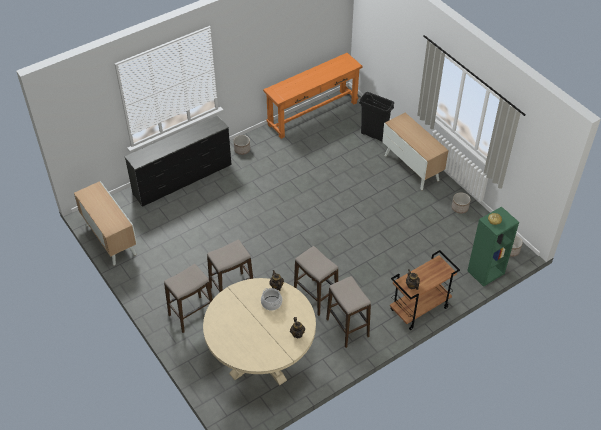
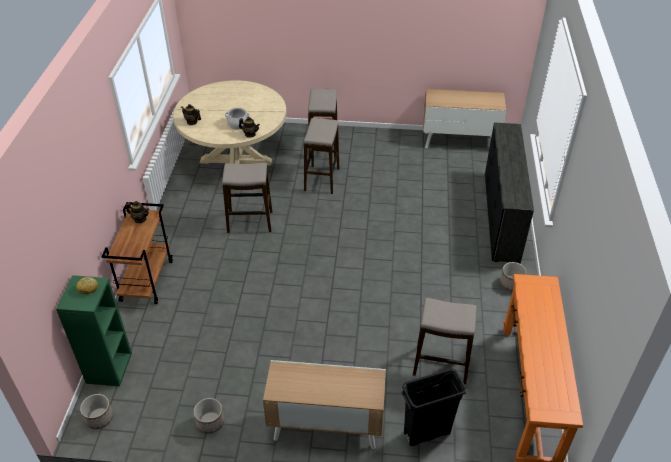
camera: 130 degrees right, 5 degrees down
(347, 328) = (195, 222): stool -> stool (441, 365)

